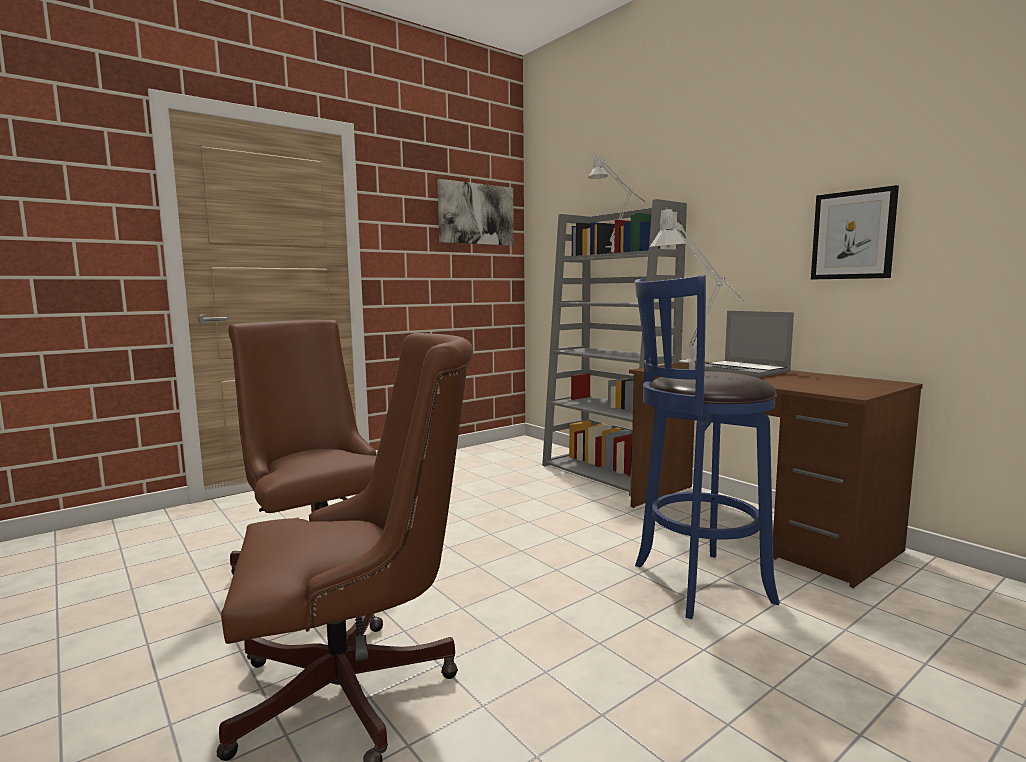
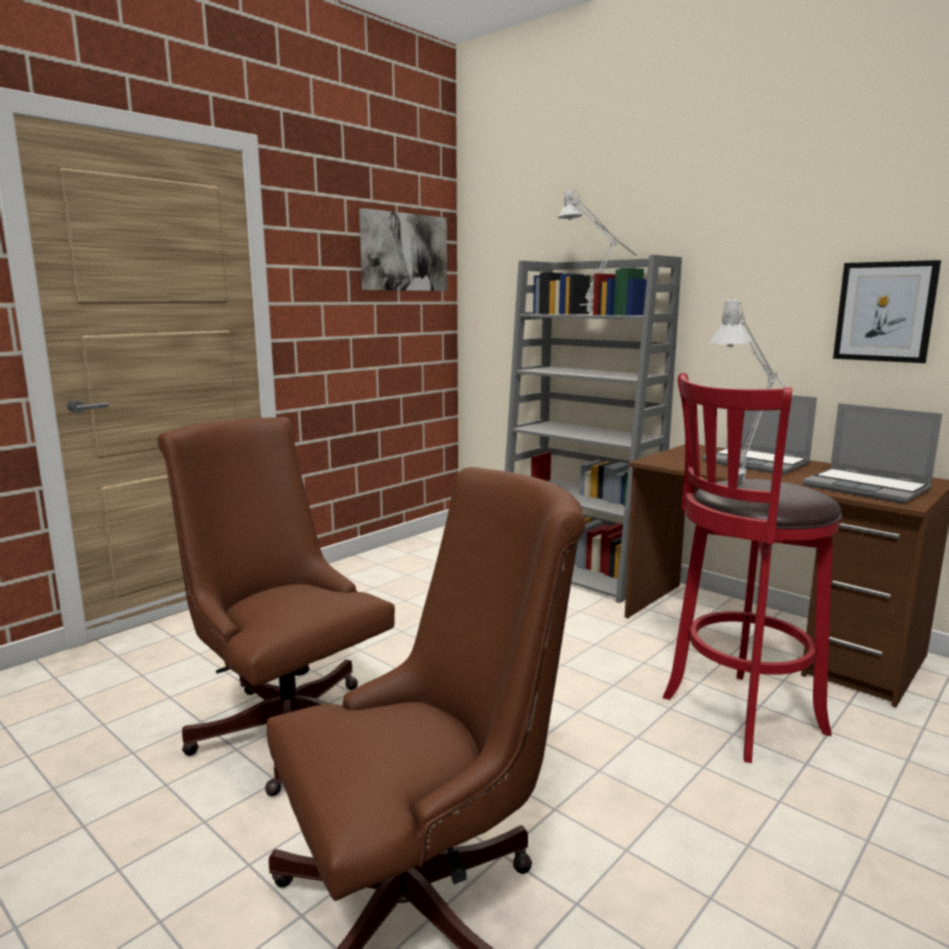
camera: 10 degrees left, 5 degrees up
(695, 584) = (736, 717): blue stool -> red stool
(827, 386) = (867, 488): none -> laptop

